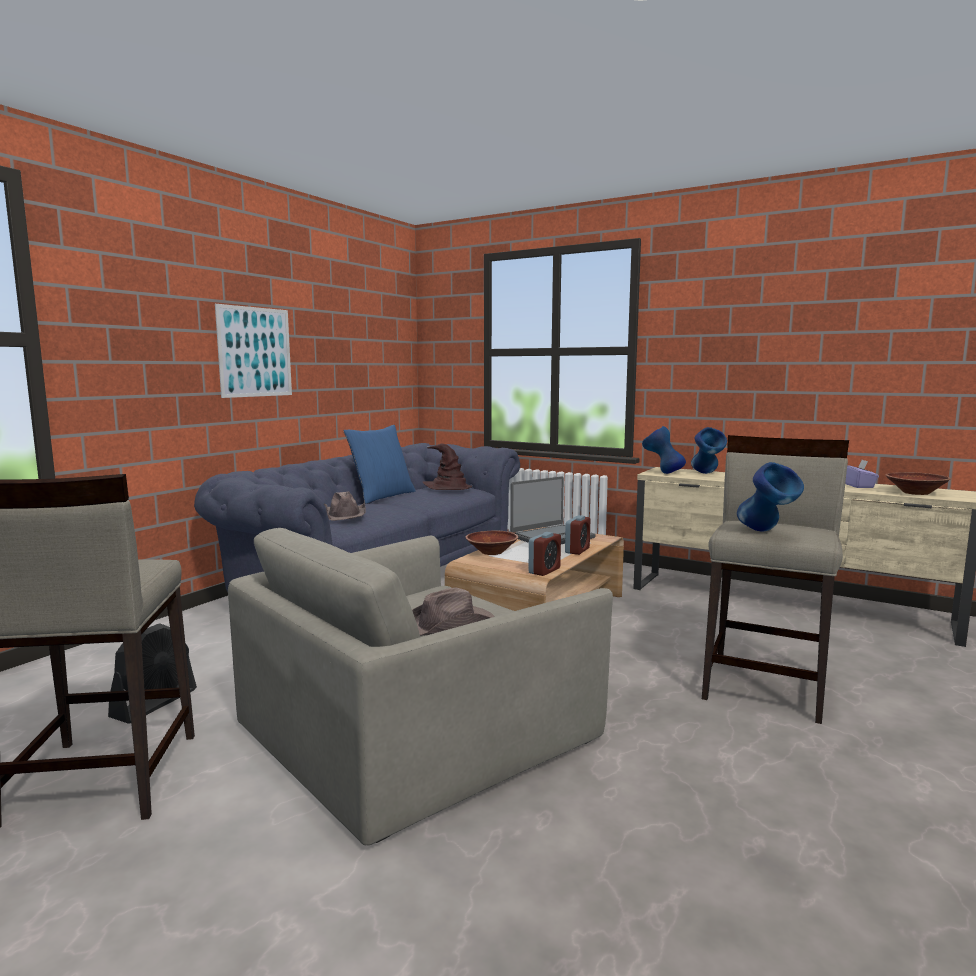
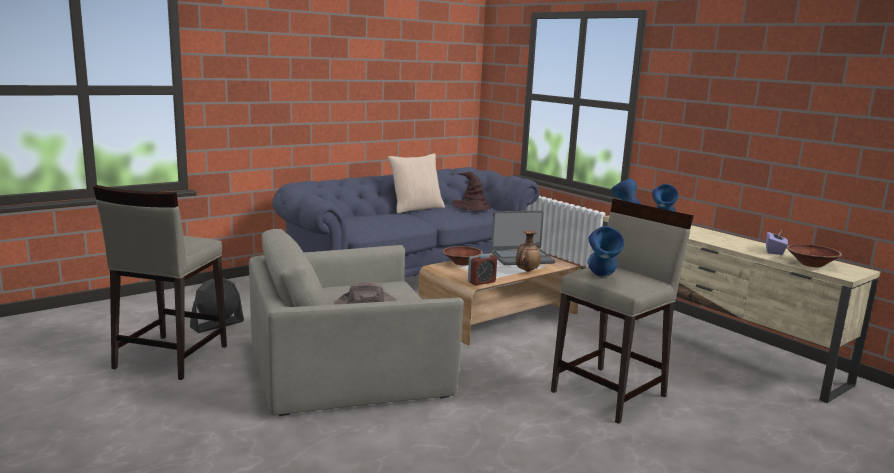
camera: 20 degrees right, 5 degrees up
(255, 352) = (332, 93): picture -> none
(345, 514) = (372, 220): brown hat -> none
(382, 496) = (416, 208): blue pillow -> beige pillow
(577, 550) = (526, 271): alarm clock -> vase

